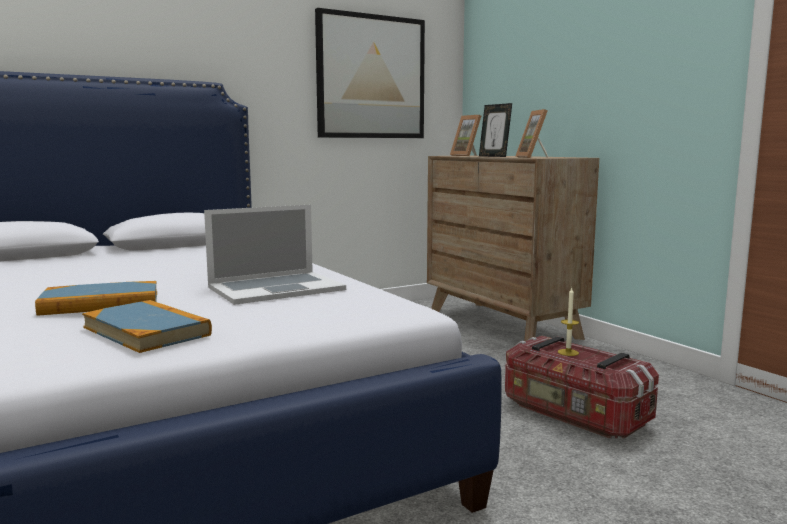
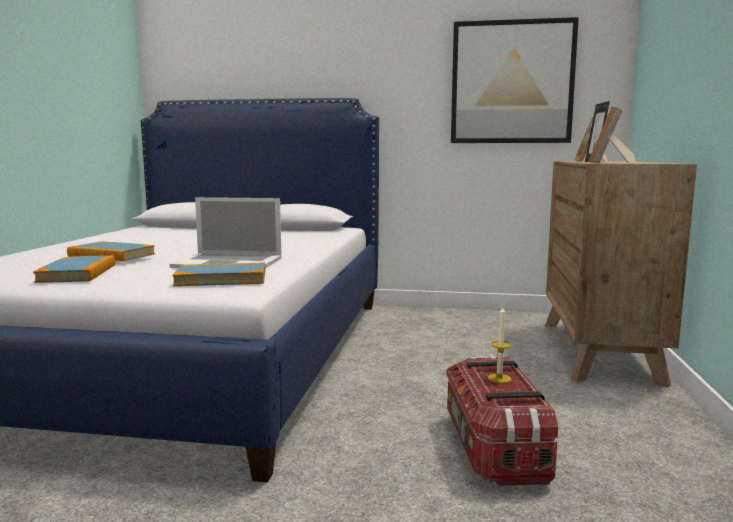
camera: 40 degrees right, 0 degrees up
(348, 304) = (221, 279): none -> book

